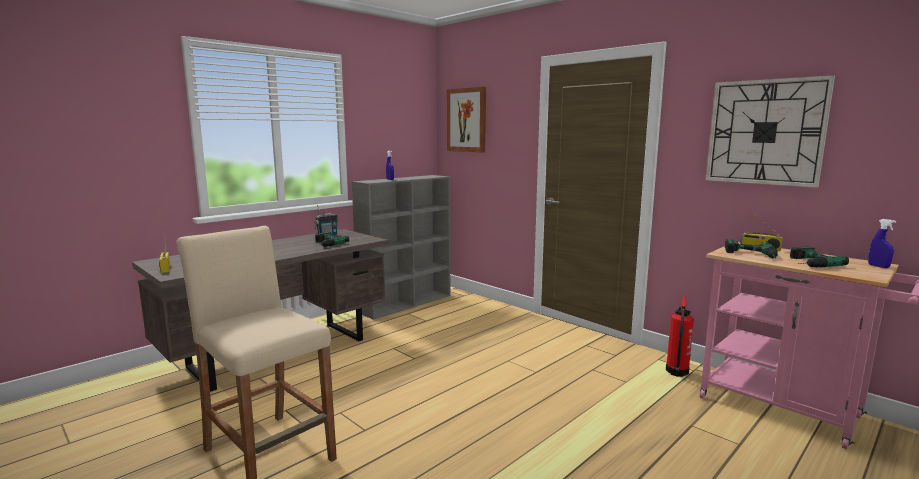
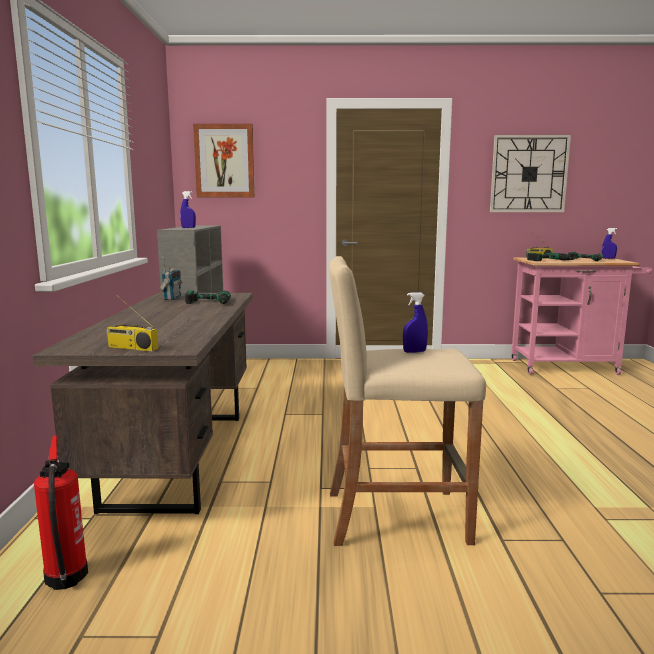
camera: 45 degrees left, 0 degrees up
(271, 318) = (414, 352): none -> blue spray bottle
(676, 372) = (491, 366): fire extinguisher -> fire extinguisher (65, 579)

